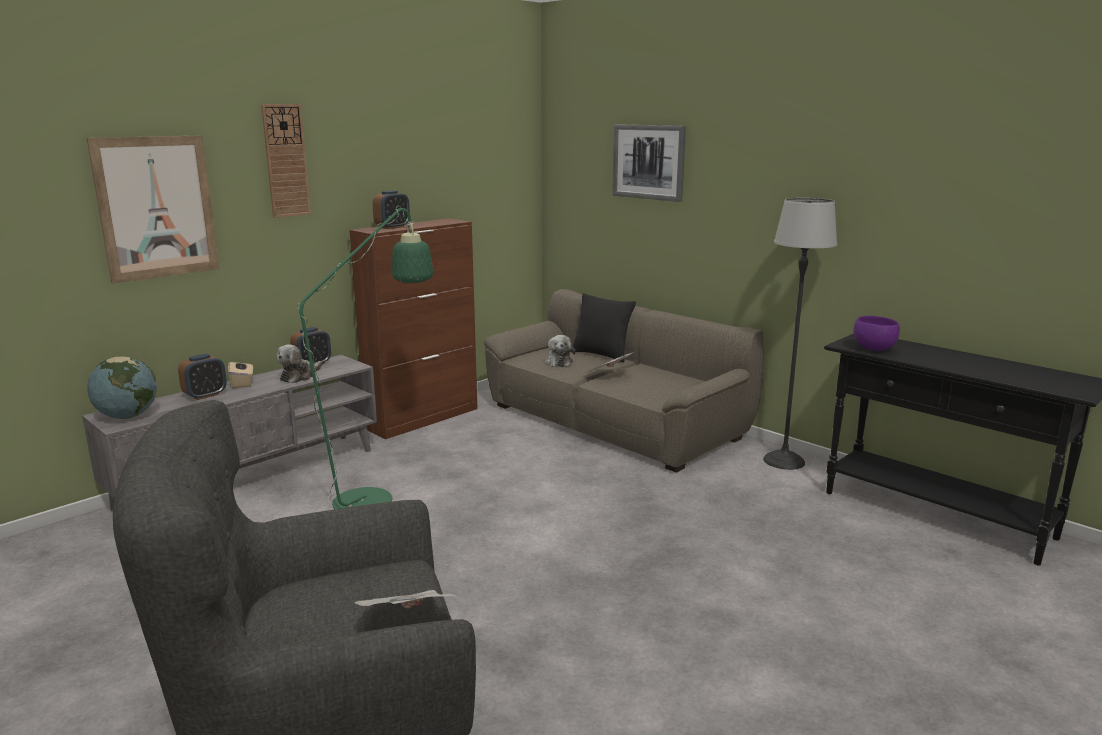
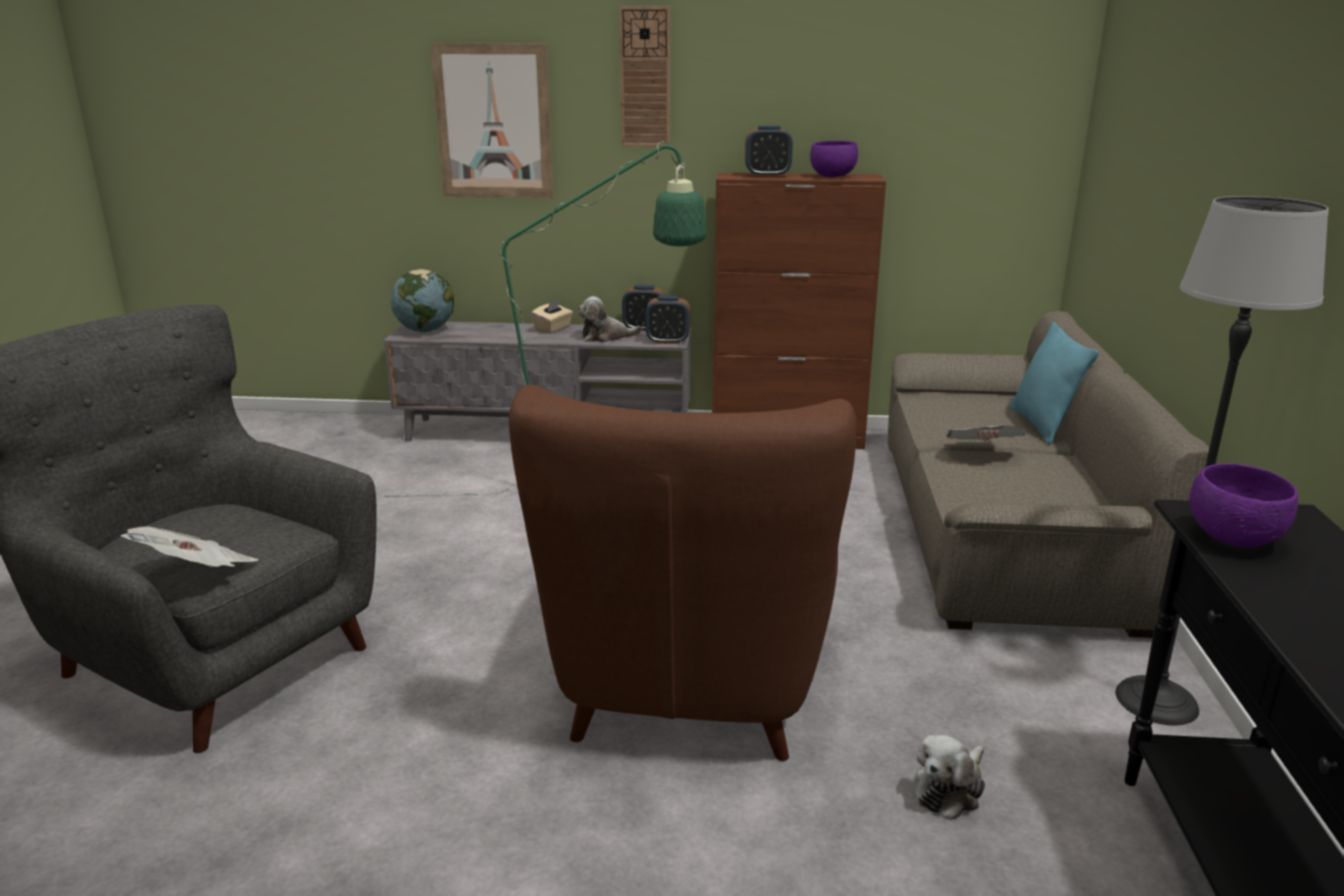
camera: 50 degrees right, 5 degrees up
(205, 395) = (506, 331): alarm clock -> alarm clock (668, 341)
(432, 223) = (832, 176): none -> purple bowl
(558, 362) = (958, 414): plush toy -> plush toy (950, 789)
(601, 355) = (1042, 425): black pillow -> turquoise pillow
(633, 555) = (690, 684): none -> brown armchair
(648, 162) = (1172, 109): picture -> none

